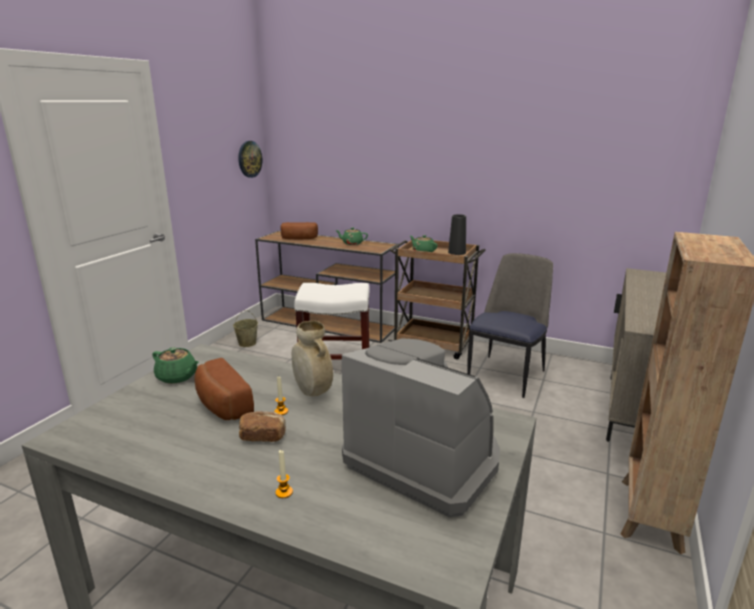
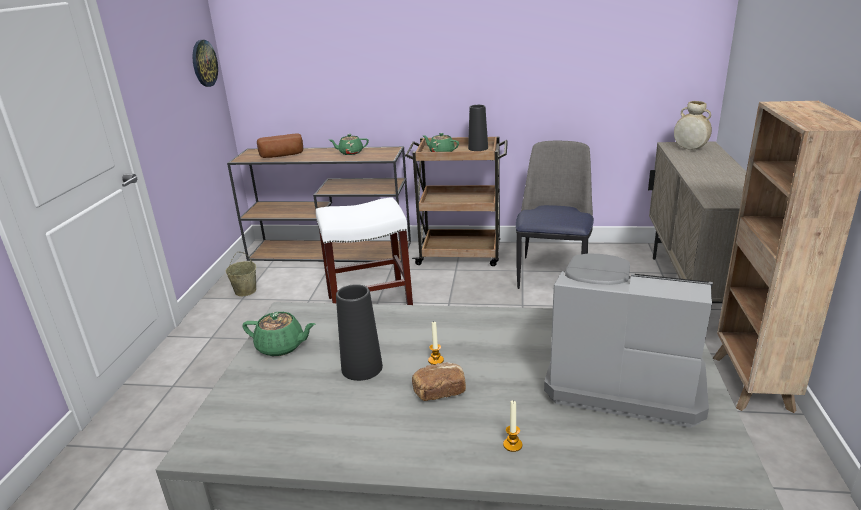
camera: 15 degrees left, 5 degrees up
(221, 405) = (362, 368): bread -> black vase
(312, 392) = (451, 332): beige vase -> beige vase (689, 149)

